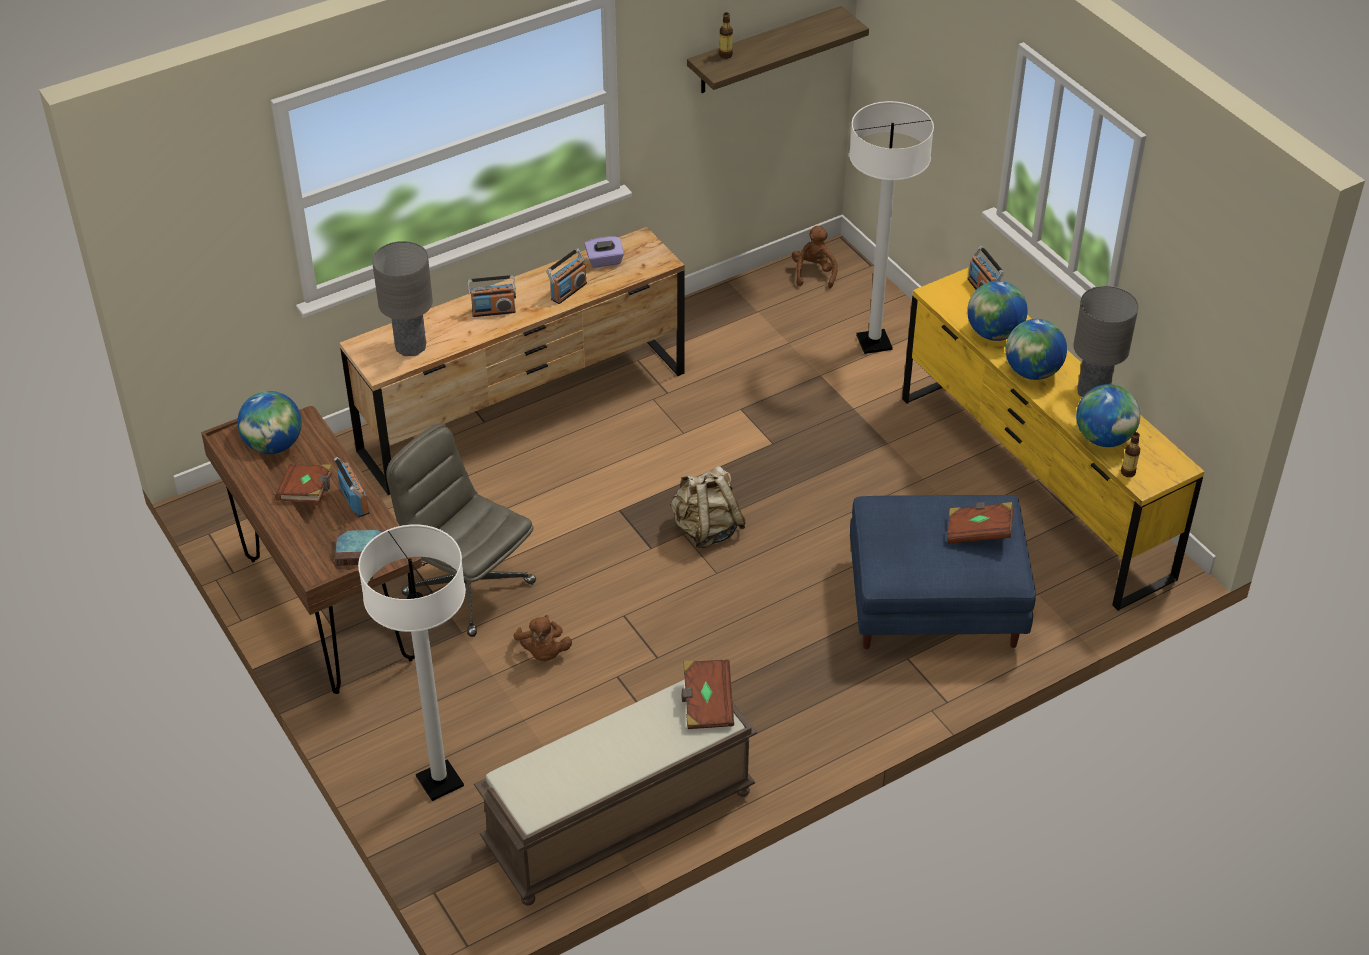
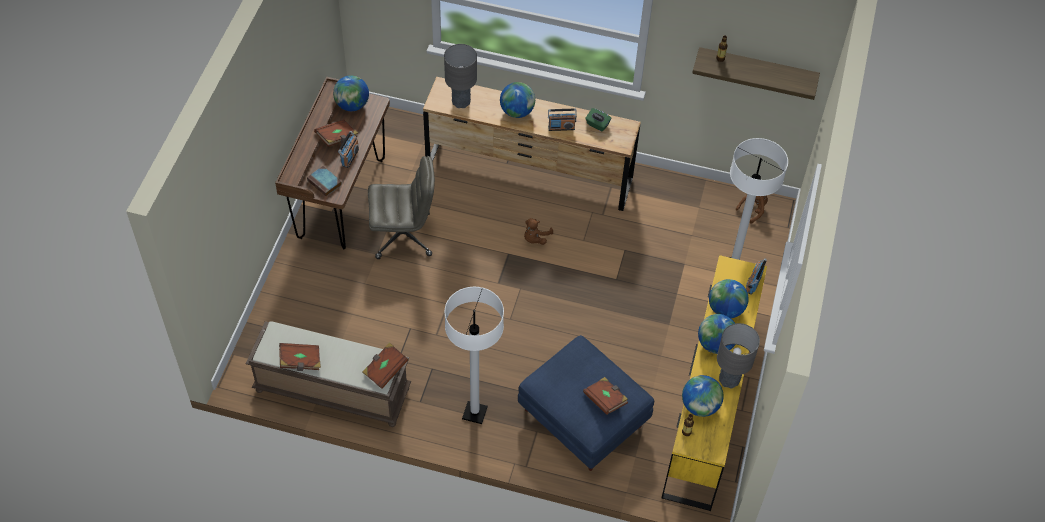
camera: 45 degrees right, 10 degrees up
(440, 782) = (290, 311): white floor lamp -> white floor lamp (474, 413)
(467, 587) = (404, 235): grey office chair -> grey office chair turned 90 degrees clockwise
(493, 311) = (517, 111): radio -> globe
(543, 652) = (396, 291): brown plush toy -> brown plush toy (535, 238)
(592, 783) = (300, 361): none -> brown book
(604, 261) = (597, 124): purple tissue box -> green tissue box
(706, 529) = (532, 295): beige backpack -> none

